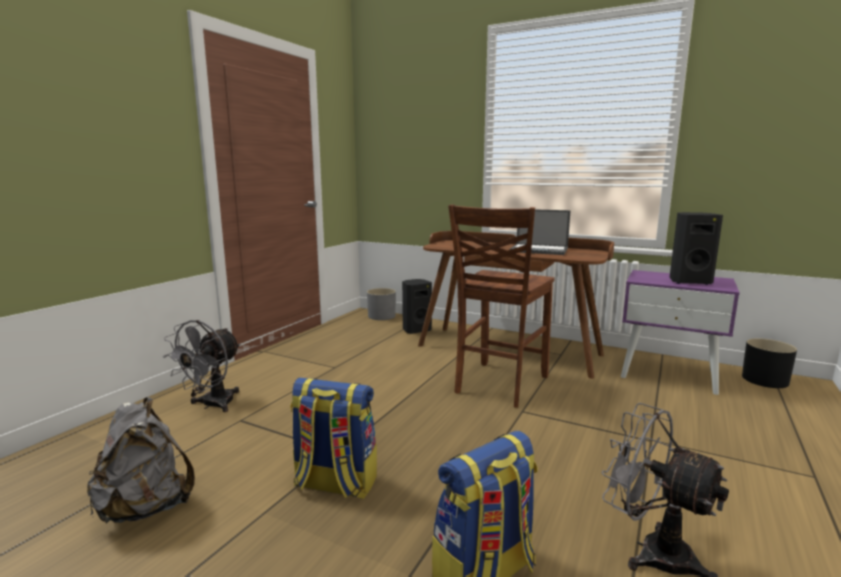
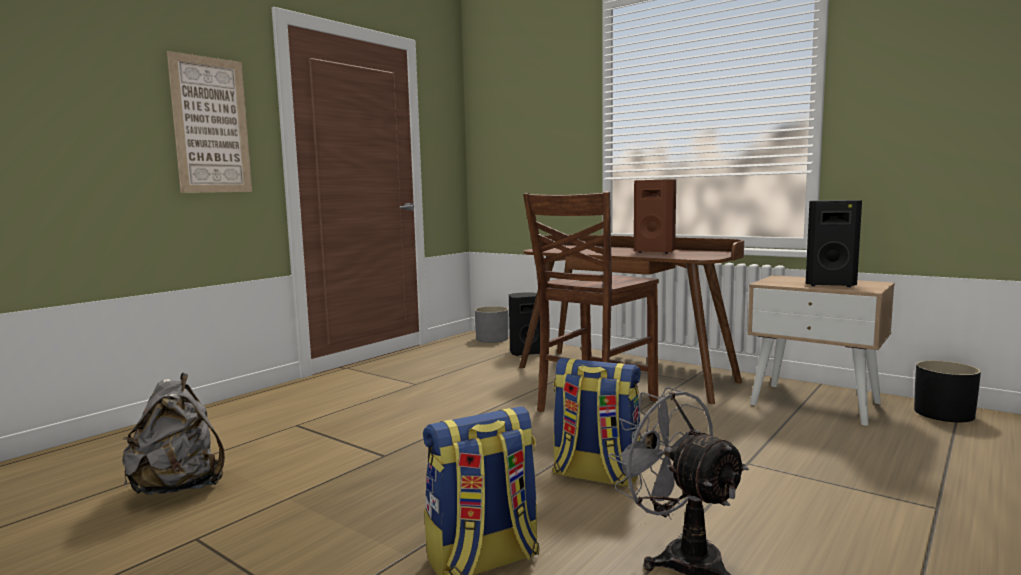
camera: 10 degrees right, 5 degrees down
(133, 129) = (211, 125): none -> picture
(211, 405) = (273, 412): grey fan -> none
(334, 484) = (367, 481): backpack -> backpack (595, 475)
(539, 250) = (656, 252): laptop -> brown speaker
(669, 374) = (816, 403): purple nightstand -> beige nightstand

